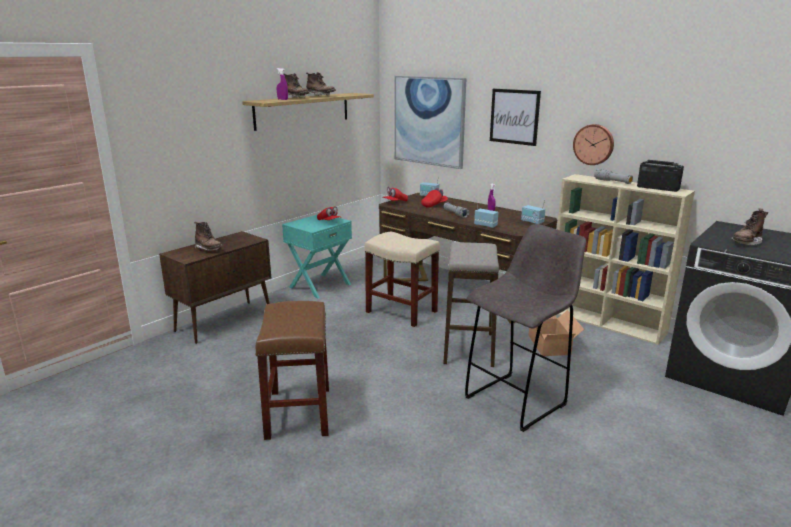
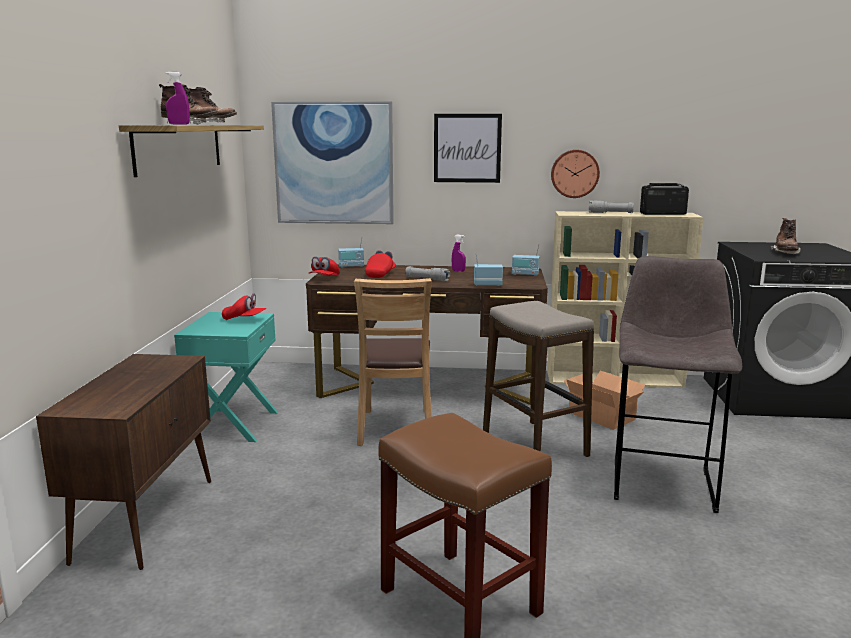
camera: 35 degrees left, 5 degrees down
(209, 249) = (127, 389): brown boot -> none
(400, 312) = (396, 428): beige stool -> brown chair

